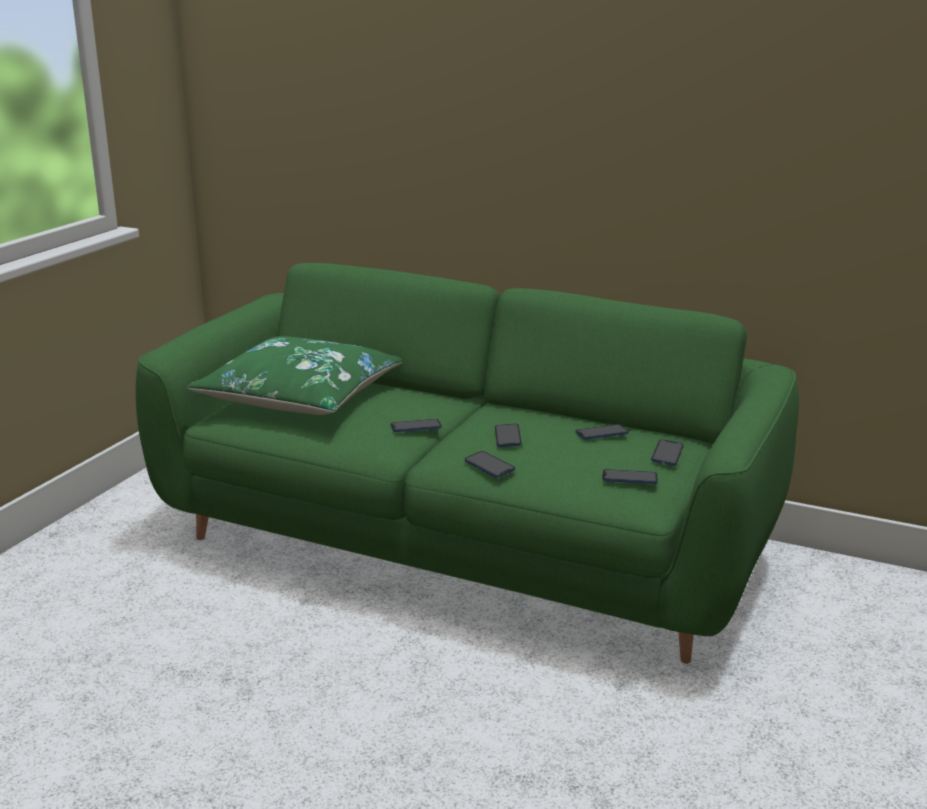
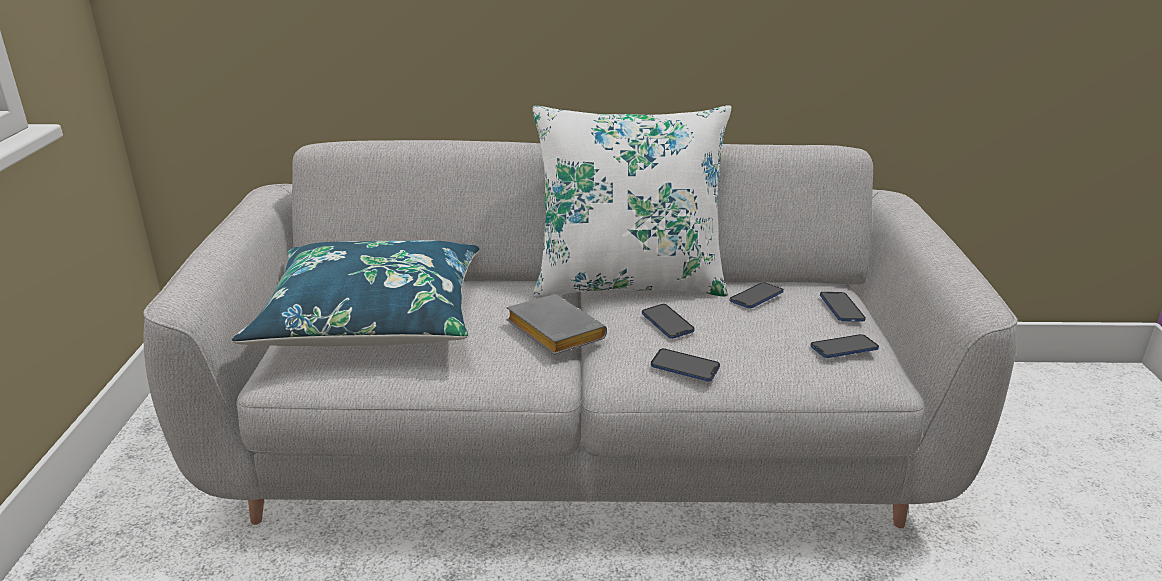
camera: 25 degrees left, 5 degrees up
(301, 396) = (373, 318): green pillow -> blue pillow
(416, 427) = (551, 331): phone -> grey book
(463, 548) = (579, 448): green sofa -> grey sofa
(513, 407) = (628, 282): none -> white pillow

